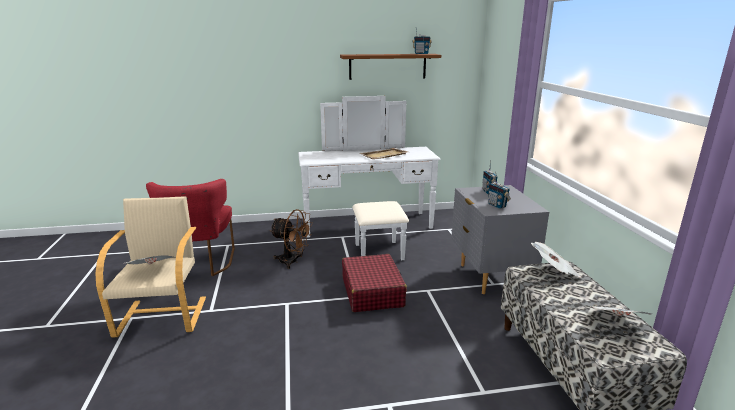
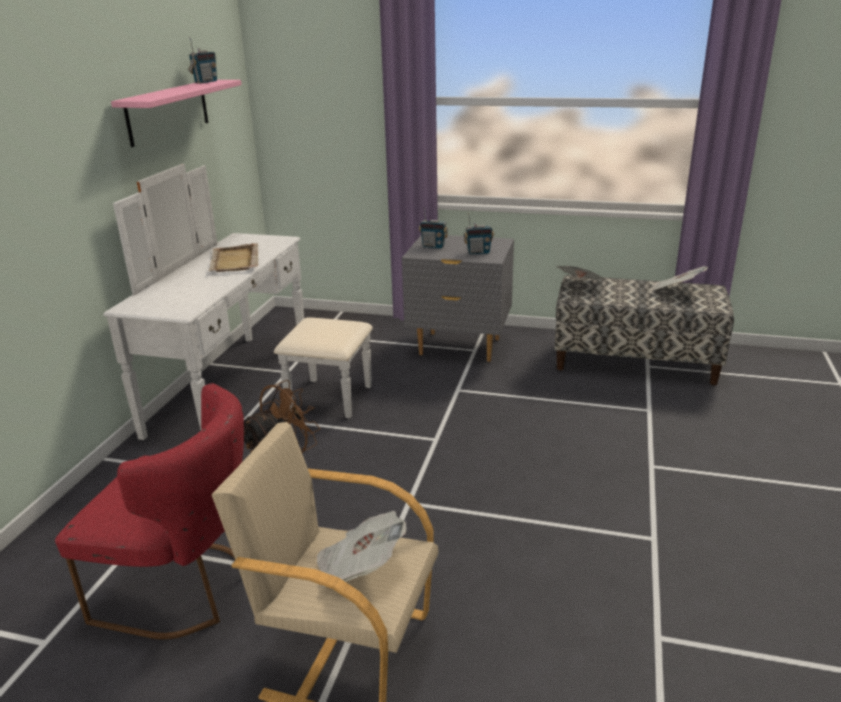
camera: 65 degrees left, 5 degrees up
(372, 291) = (431, 427): red suitcase -> none
(387, 66) = (168, 111): brown shelf -> pink shelf

